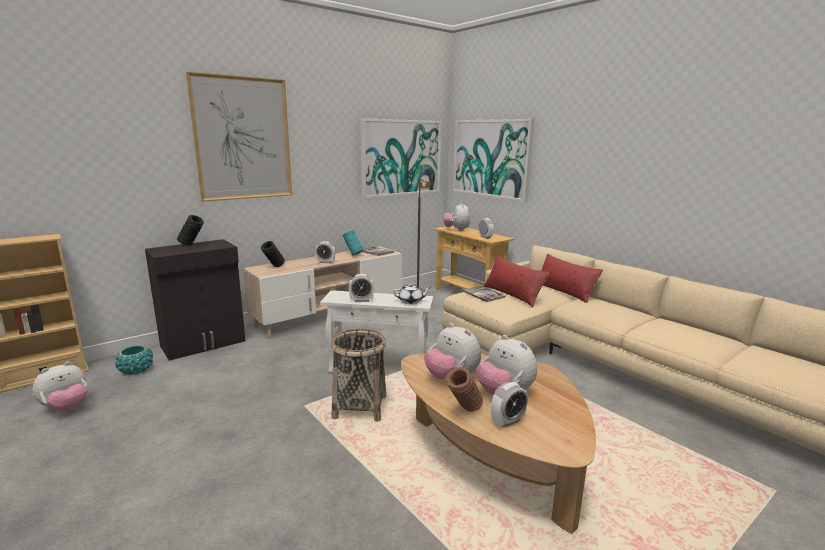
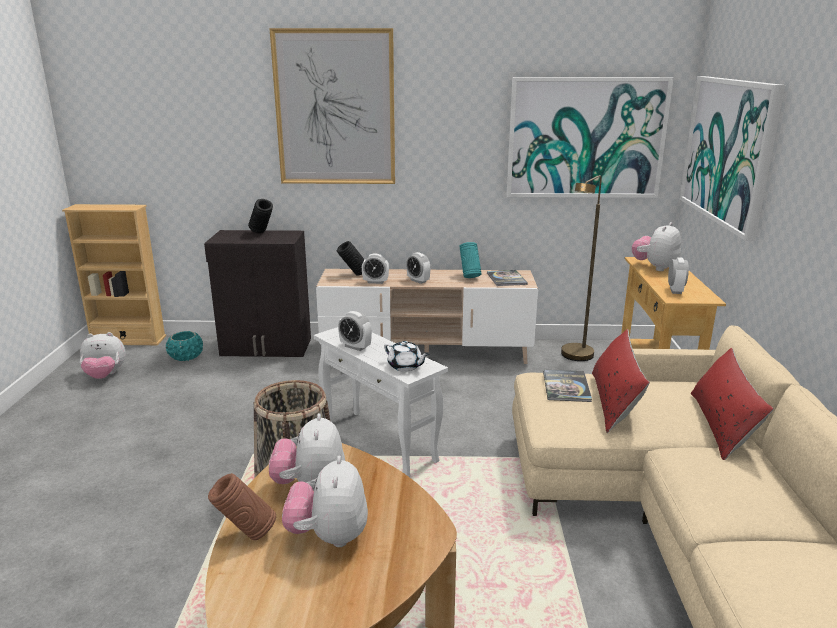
camera: 40 degrees right, 5 degrees up
(507, 421) = (264, 573): alarm clock -> alarm clock (375, 282)

